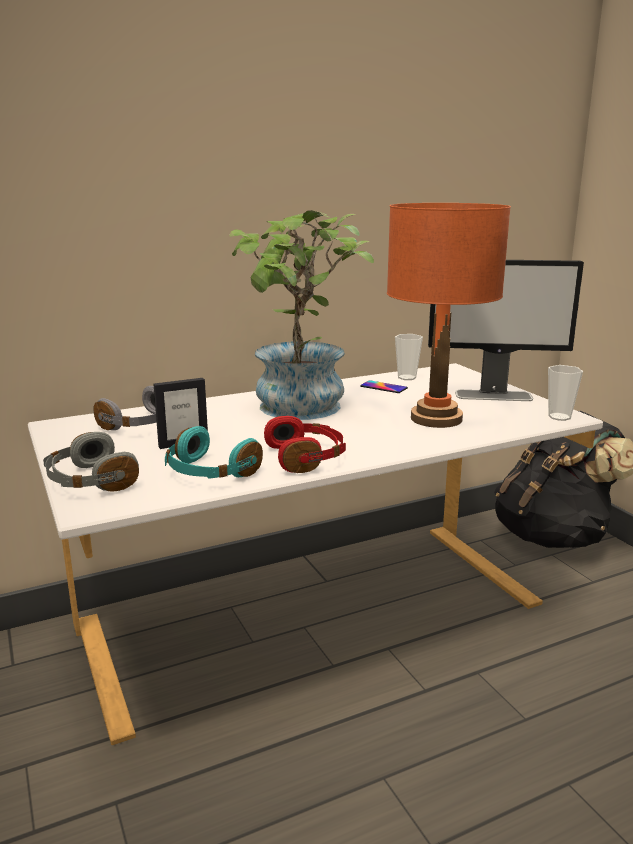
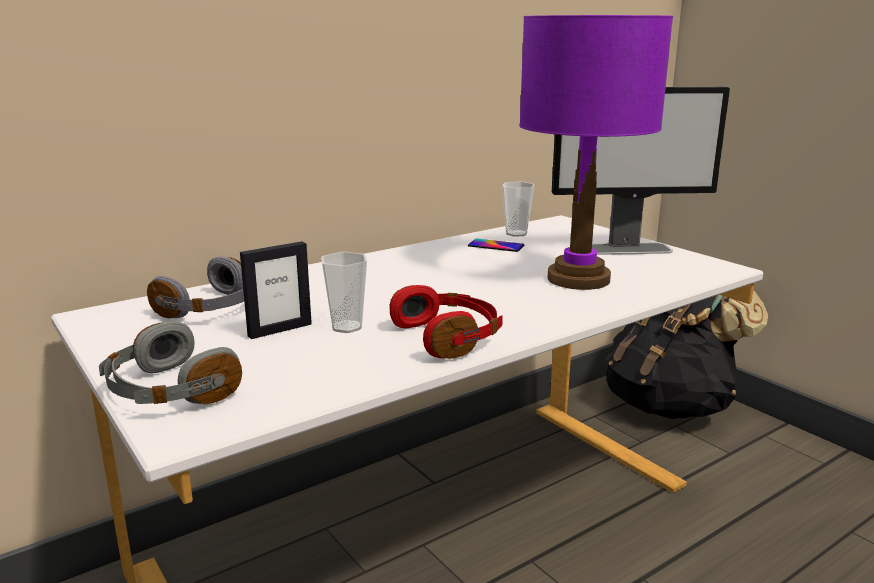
camera: 10 degrees left, 0 degrees up
(209, 473) = (332, 367): turquoise headphones -> none
(300, 410) = (410, 278): potted plant -> none
(436, 419) = (578, 279): orange table lamp -> purple table lamp
(559, 417) = (714, 269): cup -> cup (346, 327)

